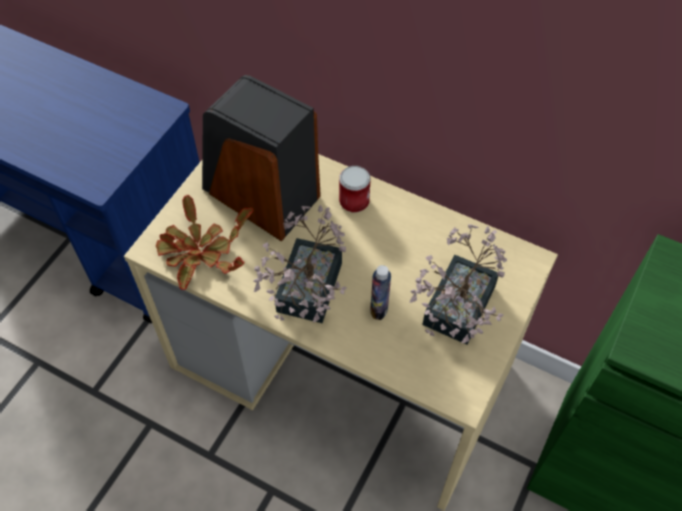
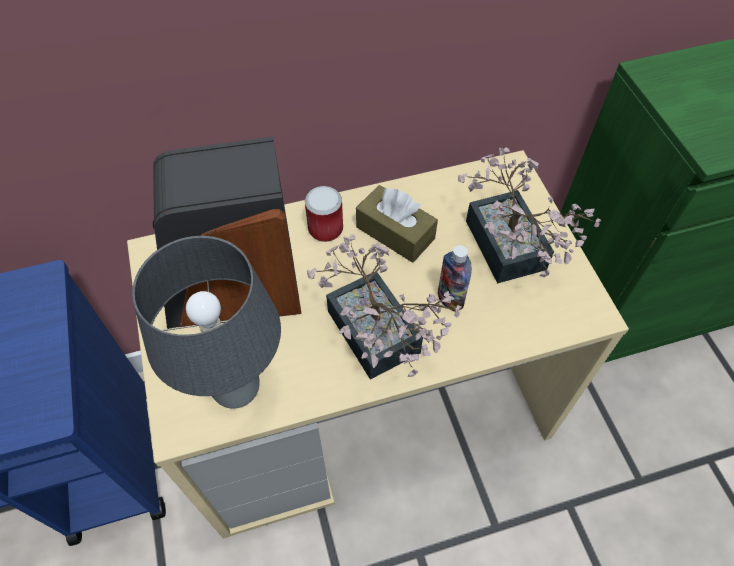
camera: 45 degrees left, 0 degrees up
(200, 253) = (235, 389): potted plant -> grey table lamp
(395, 239) = (395, 233): none -> brown tissue box

